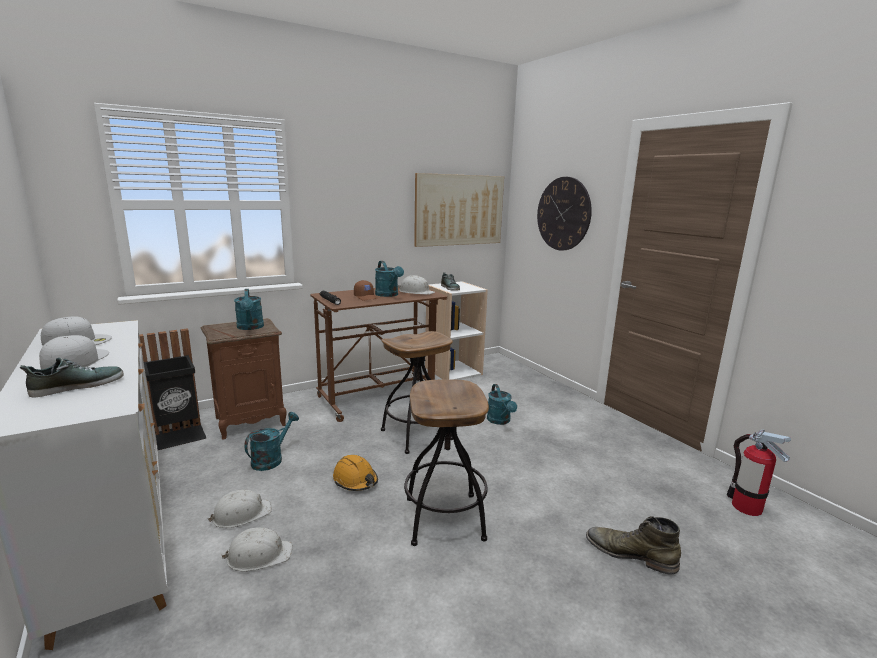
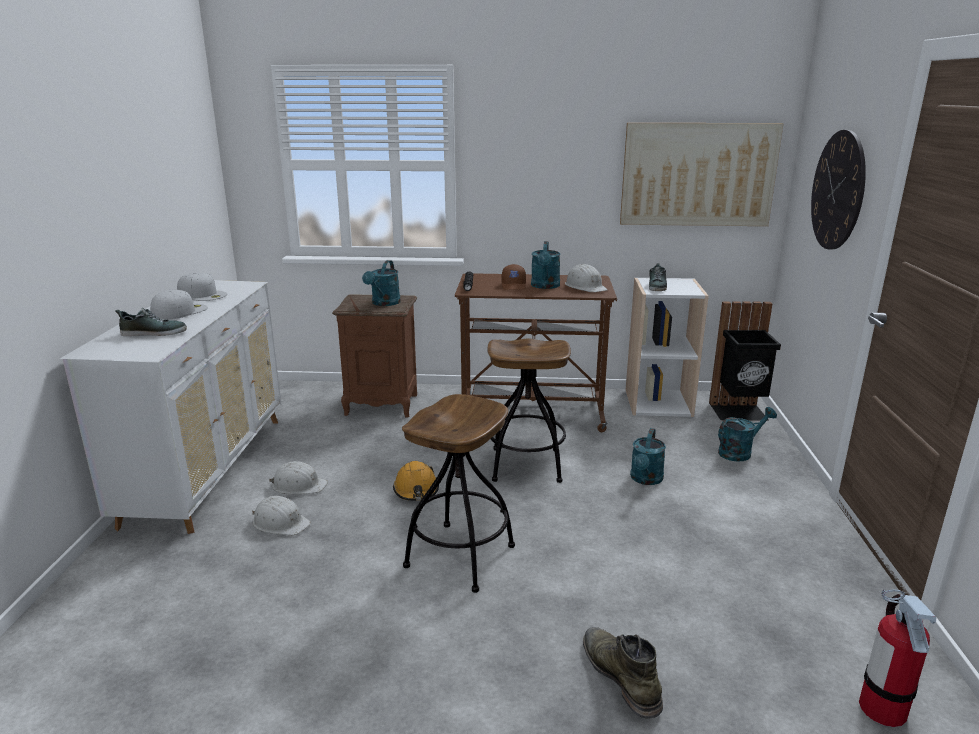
camera: 35 degrees right, 5 degrees up
(179, 437) = (314, 403): black trash can -> black trash can (739, 412)
(271, 459) = (365, 446): turquoise watering can -> turquoise watering can (739, 452)

